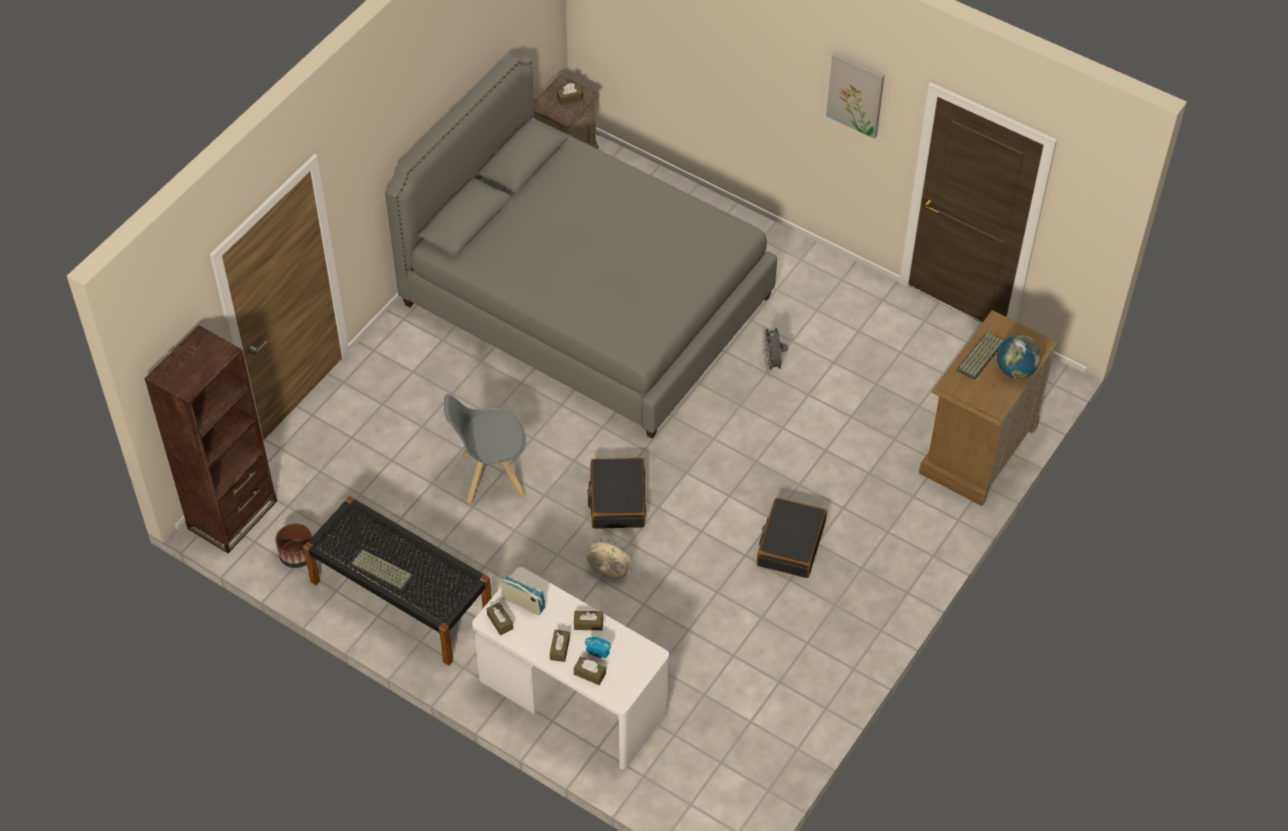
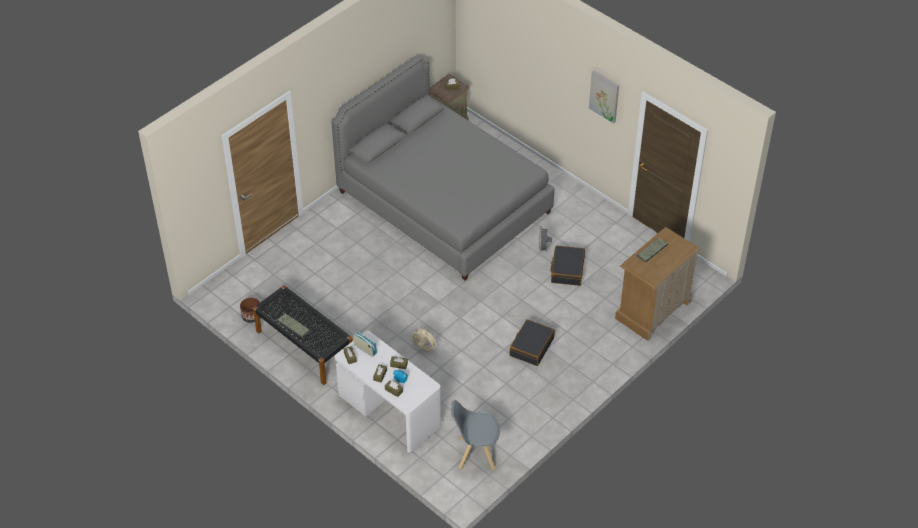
camera: 10 degrees right, 5 degrees down
(232, 515) = (220, 291): brown bookcase -> none
(490, 475) = (368, 288): grey chair -> grey chair (475, 453)
(617, 500) = (437, 310): black suitcase -> black suitcase (567, 270)
(1015, 370) = (670, 260): globe -> none

